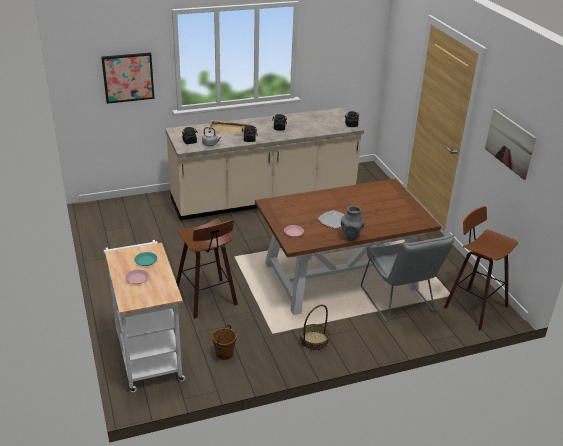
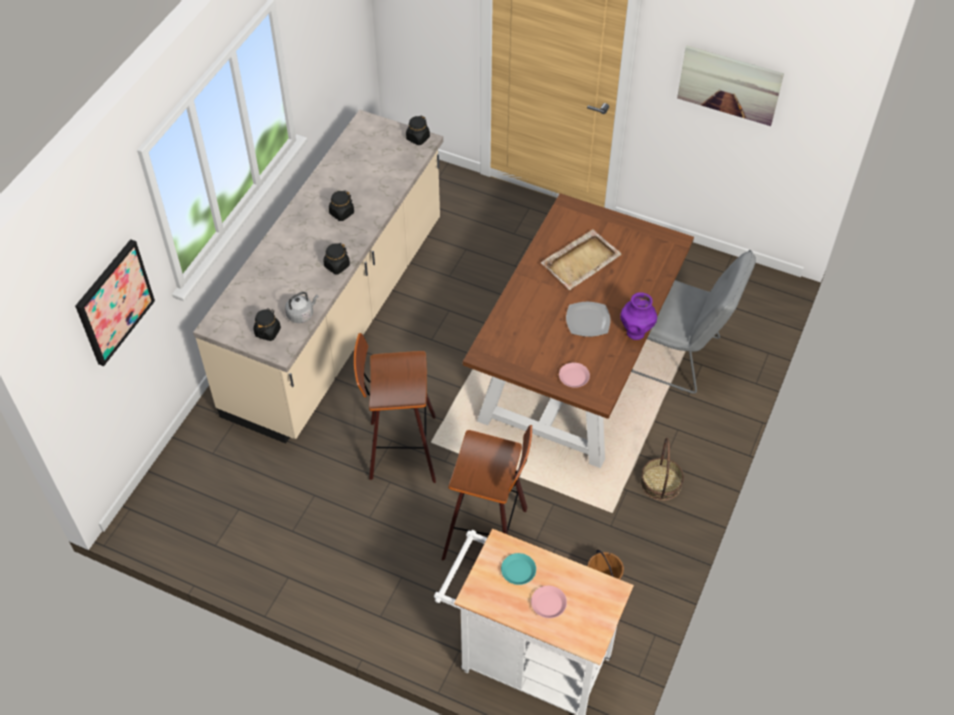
camera: 45 degrees left, 20 degrees up
(229, 129) = (281, 265): beige tray -> beige tray (581, 261)
(350, 237) = (636, 332): grey vase -> purple vase
(473, 306) = (741, 298): stool -> stool (399, 449)

